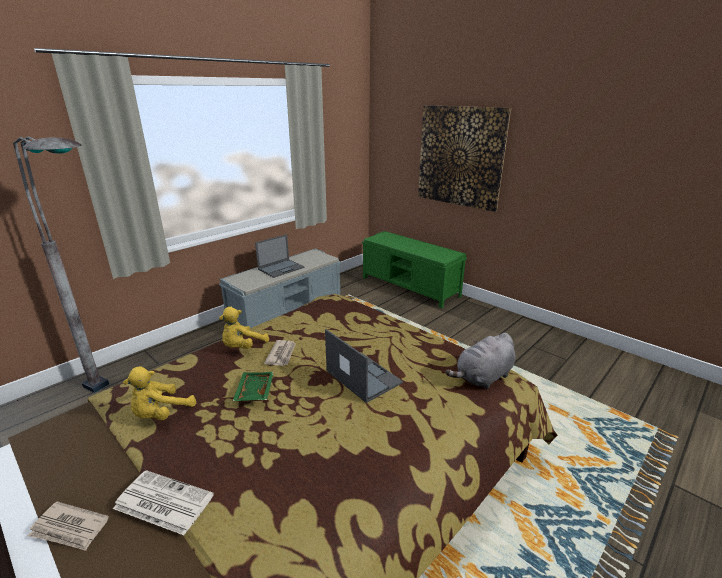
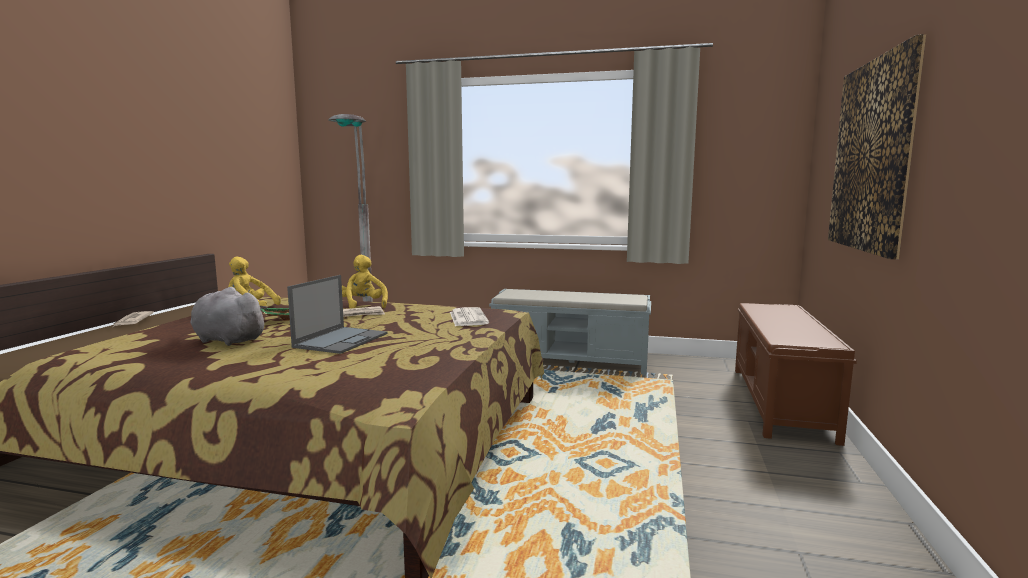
camera: 60 degrees right, 15 degrees down
(162, 502) = (148, 326): newspaper -> newspaper (467, 318)
(242, 347) = (363, 305): yellow plush toy -> yellow plush toy turned 60 degrees clockwise
(281, 268) = (566, 296): laptop -> none
(410, 287) = (780, 402): green bench -> brown bench
(483, 377) = (386, 385): grey plush toy -> grey plush toy (227, 340)

